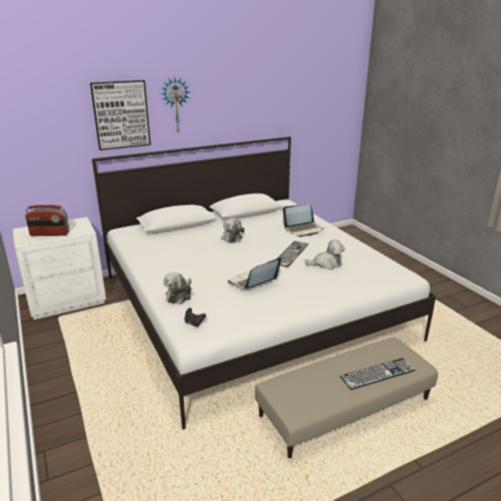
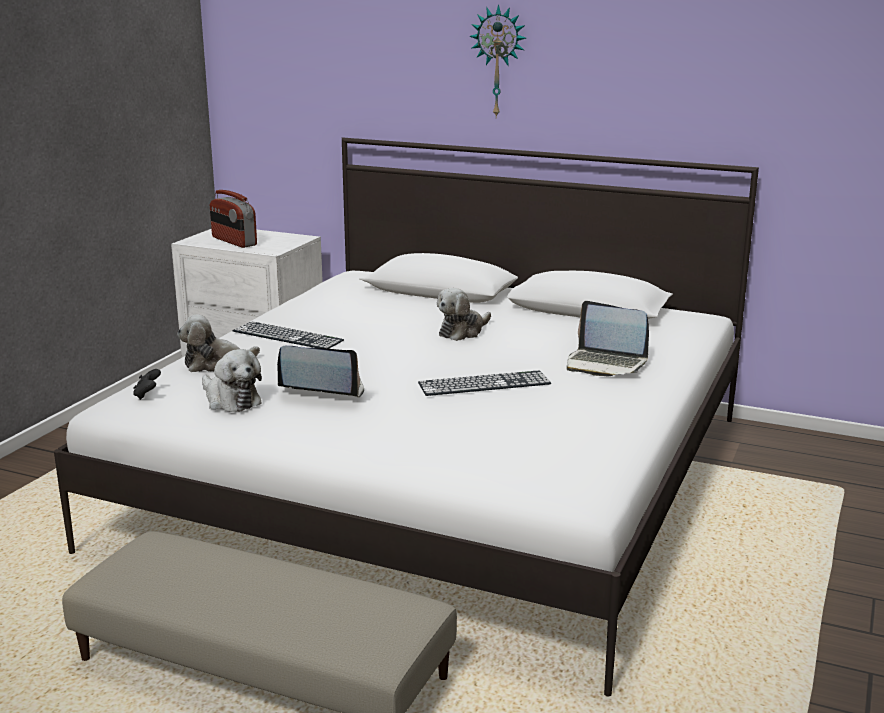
camera: 50 degrees right, 5 degrees down
(121, 115) = (400, 68): picture -> none
(326, 264) = (495, 419): plush toy -> plush toy (230, 400)
(377, 373) = (293, 619): keyboard -> keyboard (287, 336)

